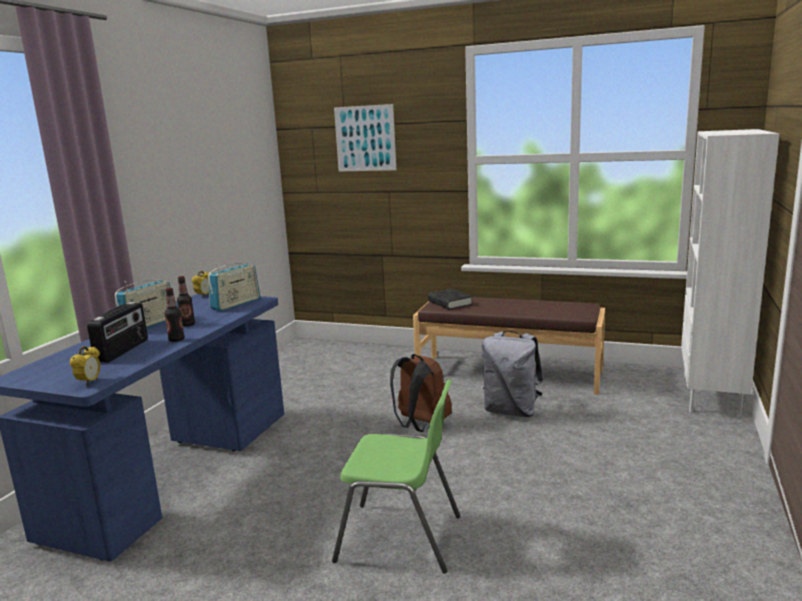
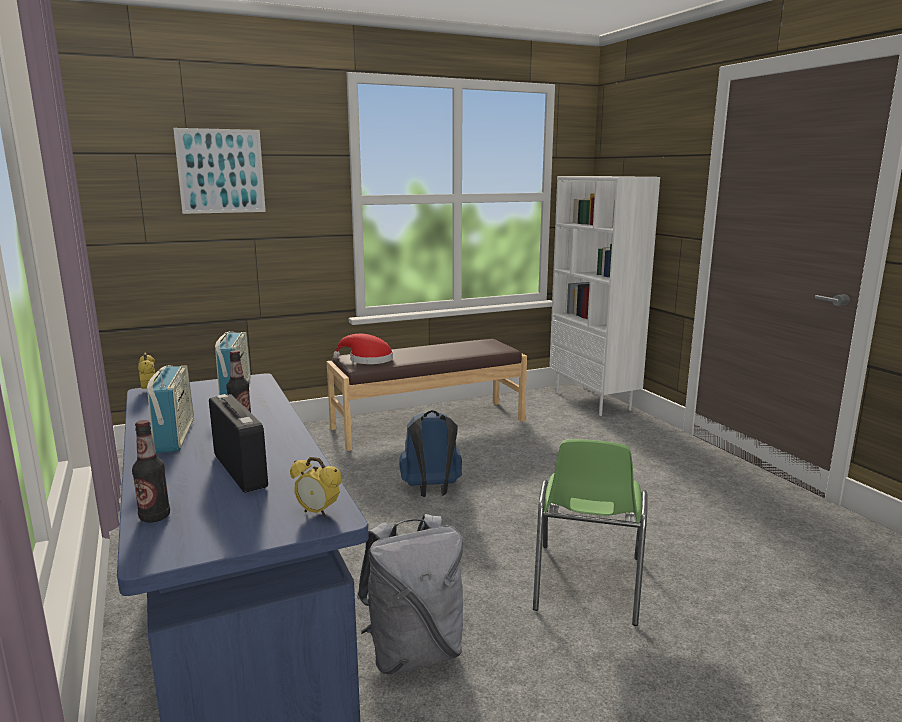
camera: 45 degrees left, 0 degrees up
(89, 382) = (318, 513): alarm clock -> alarm clock turned 150 degrees clockwise
(176, 340) = (282, 439): bottle -> bottle (155, 517)
(401, 538) = (586, 584): green chair -> green chair turned 135 degrees clockwise
(420, 425) = (431, 490): brown backpack -> blue backpack
(450, 303) = (367, 360): black book -> red hat
(511, 411) = (485, 453): grey backpack -> grey backpack (414, 652)

